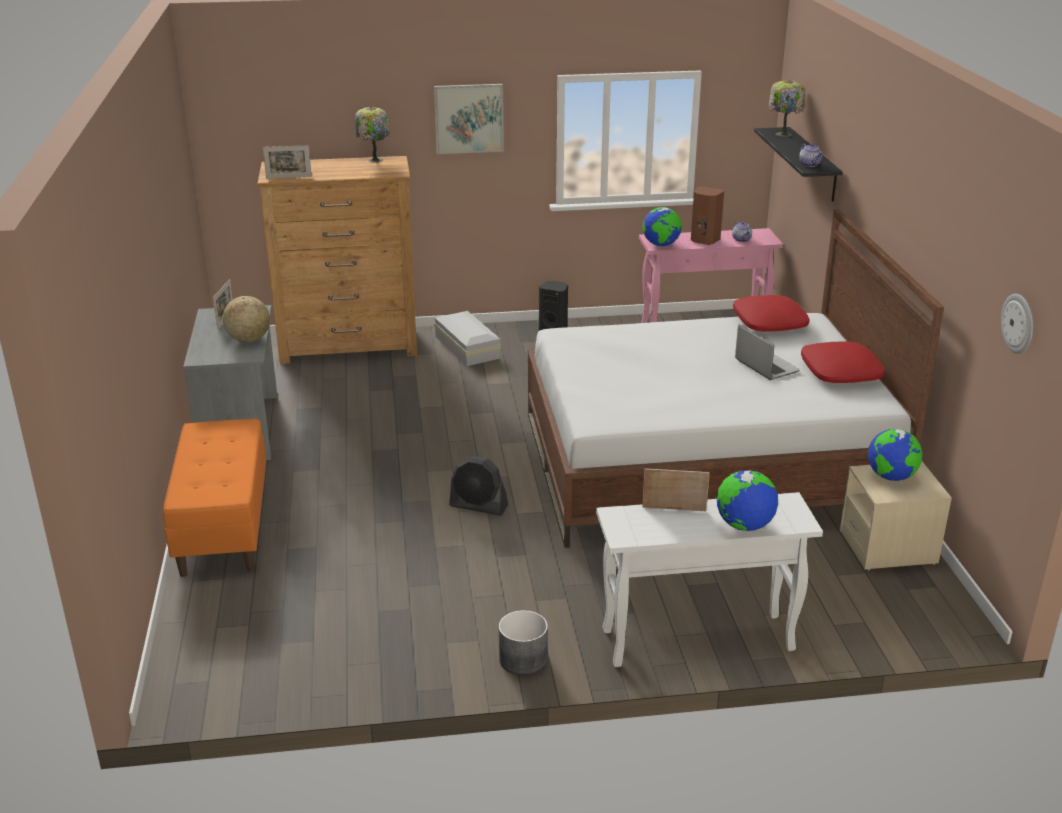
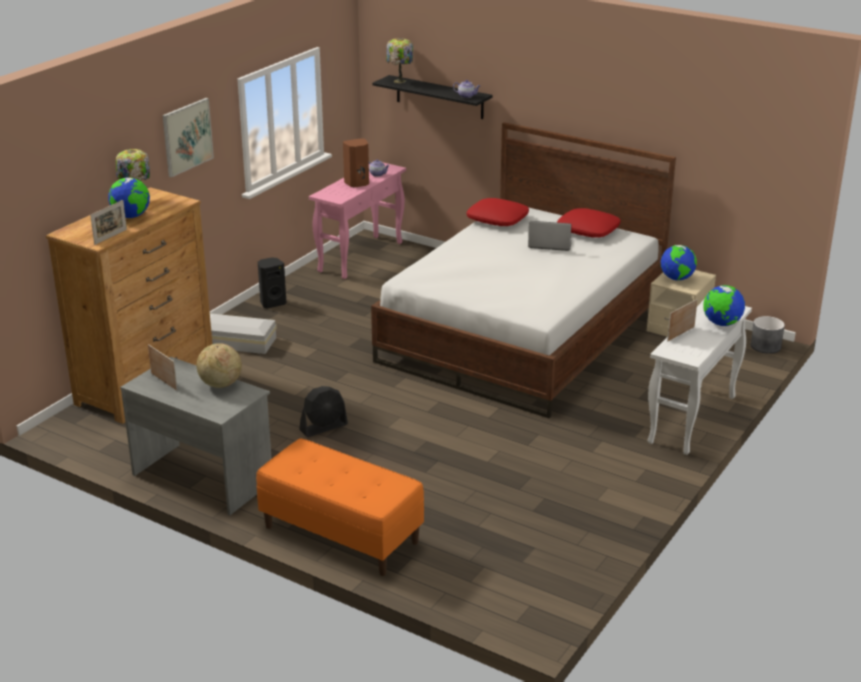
camera: 50 degrees left, 0 degrees up
(478, 506) = (460, 426): black fan -> black fan (324, 427)
(522, 659) = (645, 481): grey planter -> grey planter (765, 346)
(661, 245) = (339, 197): globe -> globe (131, 216)
(1018, 323) = (758, 147): wall clock -> none

